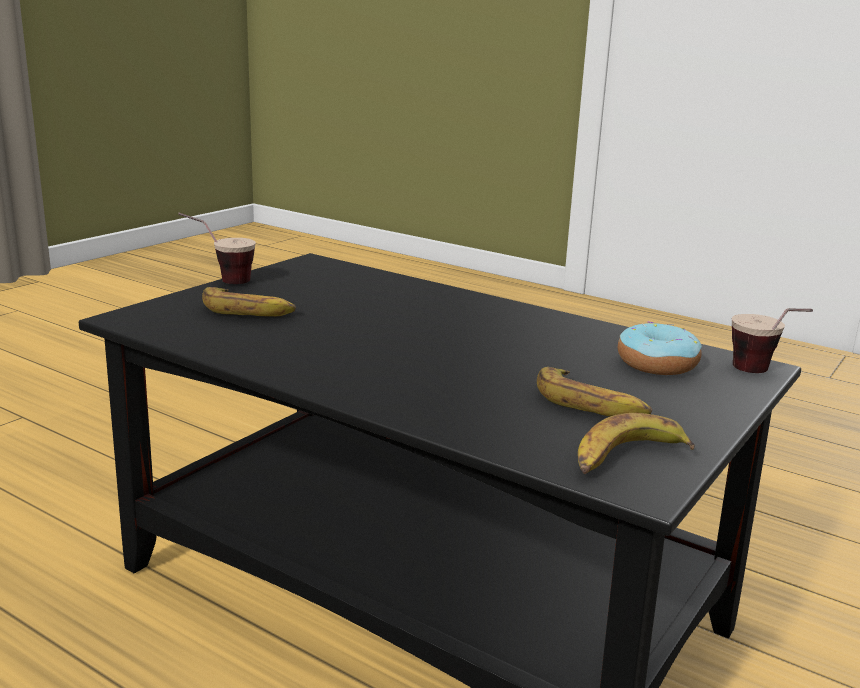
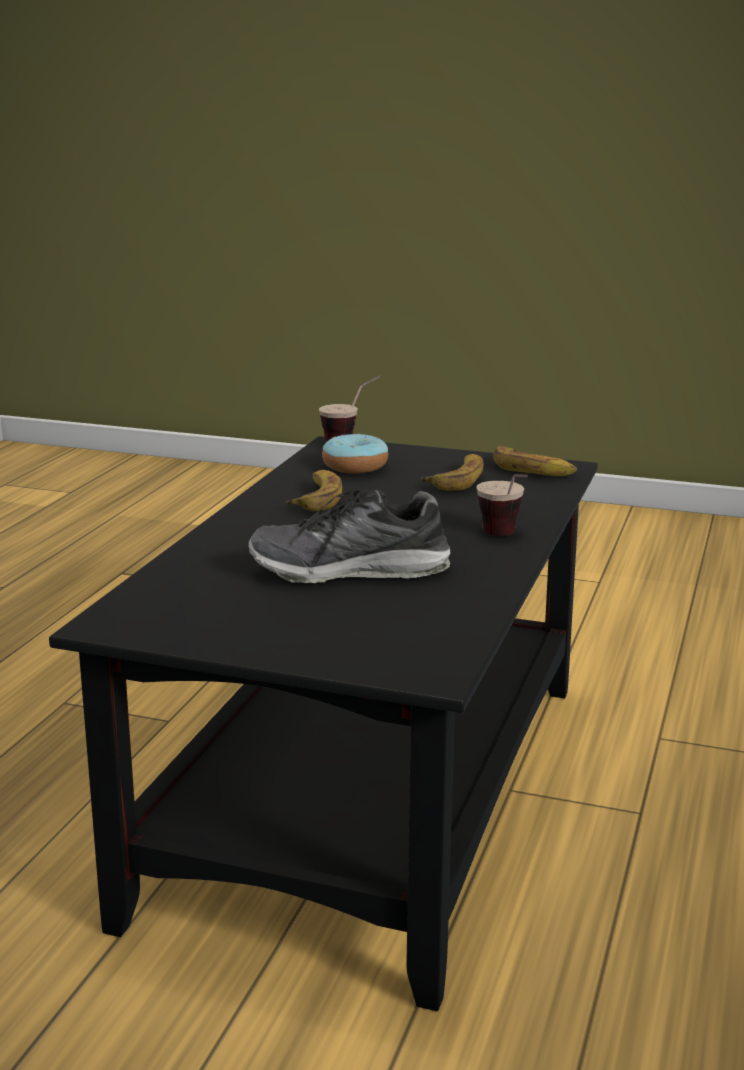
camera: 105 degrees left, 0 degrees up
(219, 281) = (240, 659): cup -> cup (506, 538)
(248, 311) = (351, 617): banana -> banana (316, 498)
(342, 322) = (350, 570): none -> shoe

